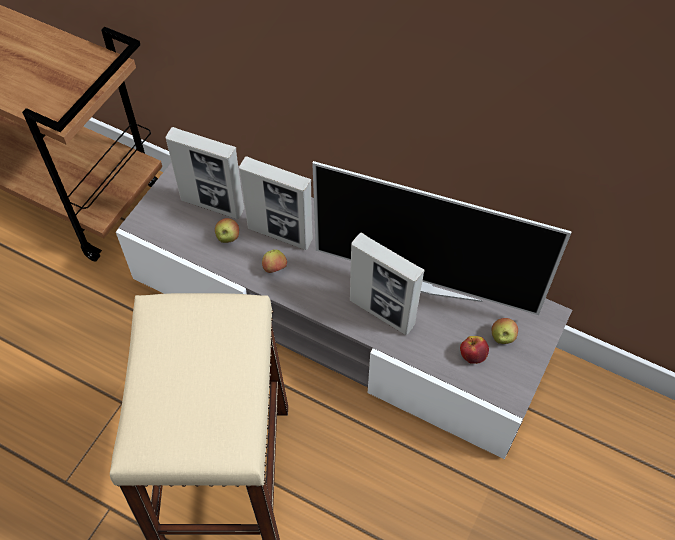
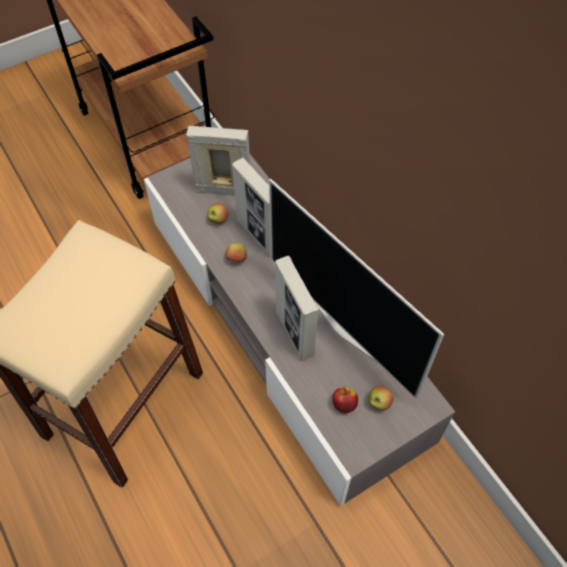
camera: 30 degrees right, 0 degrees up
(212, 205) = (223, 190): picture frame -> picture frame turned 135 degrees clockwise

